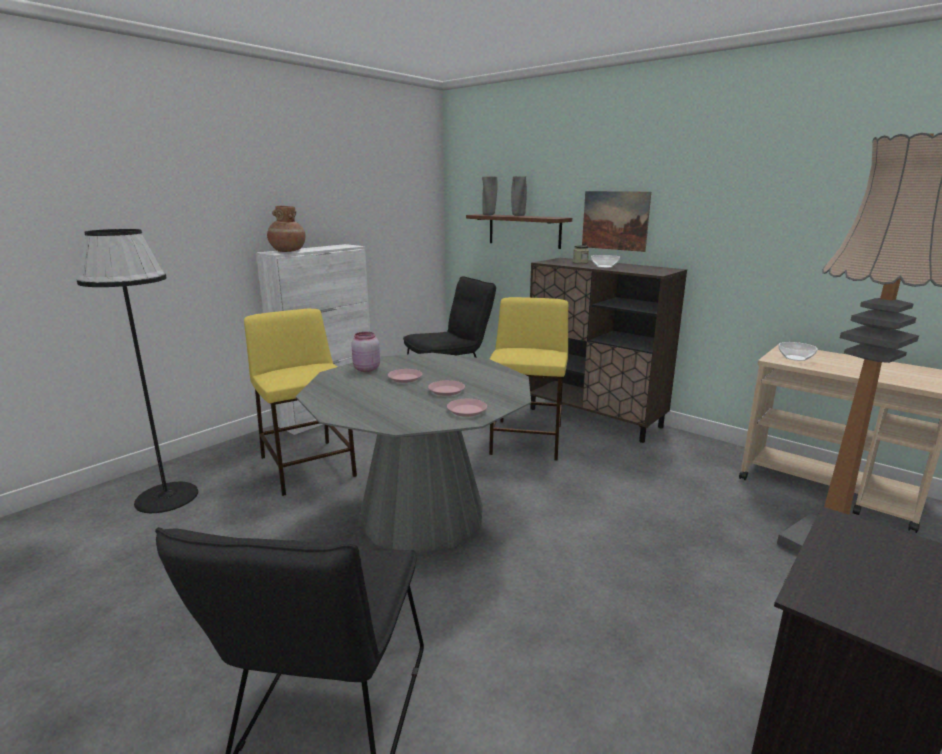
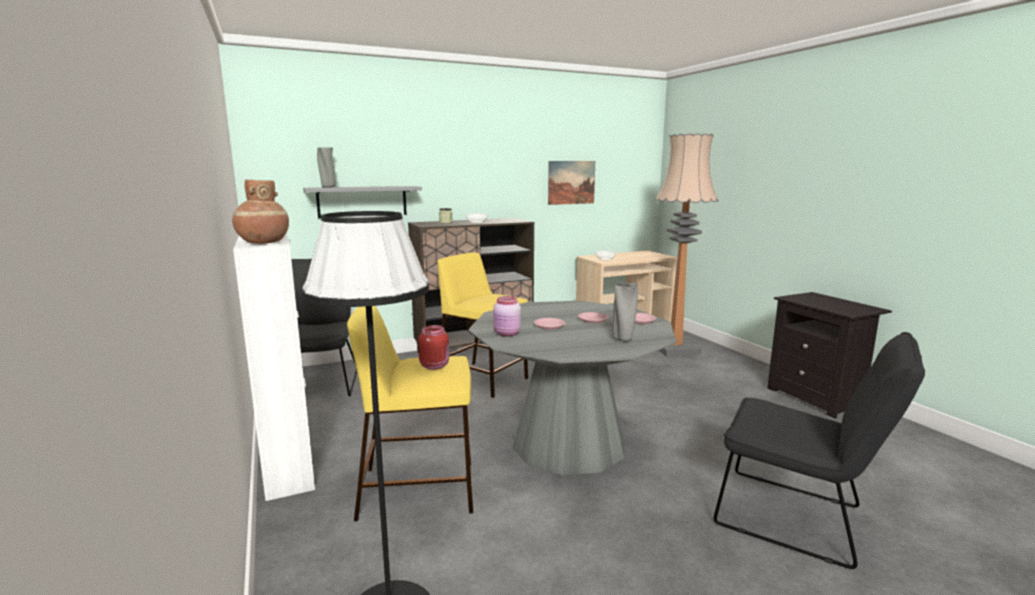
camera: 65 degrees left, 5 degrees down
(305, 371) = (435, 366): none -> red jar
(518, 215) = (360, 186): grey vase -> grey vase (622, 340)
(524, 230) = (362, 201): brown shelf -> grey shelf
(615, 220) = (455, 186): picture -> picture (571, 182)

